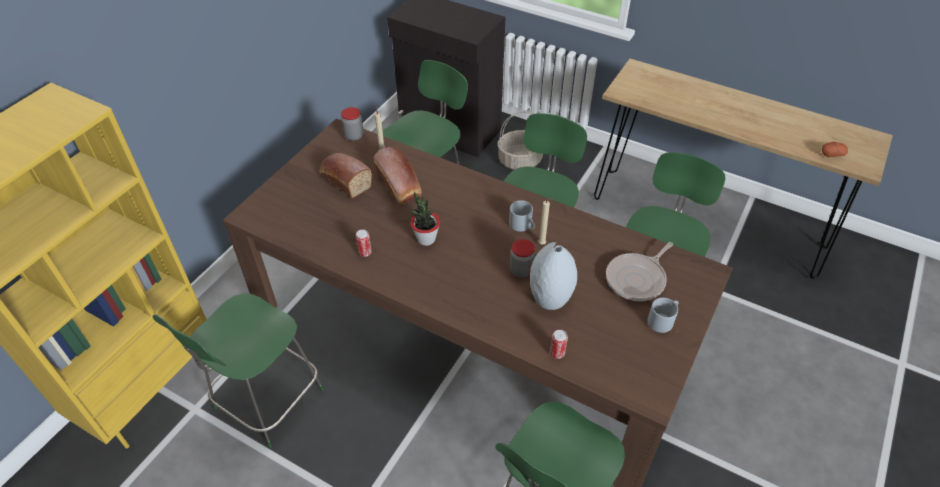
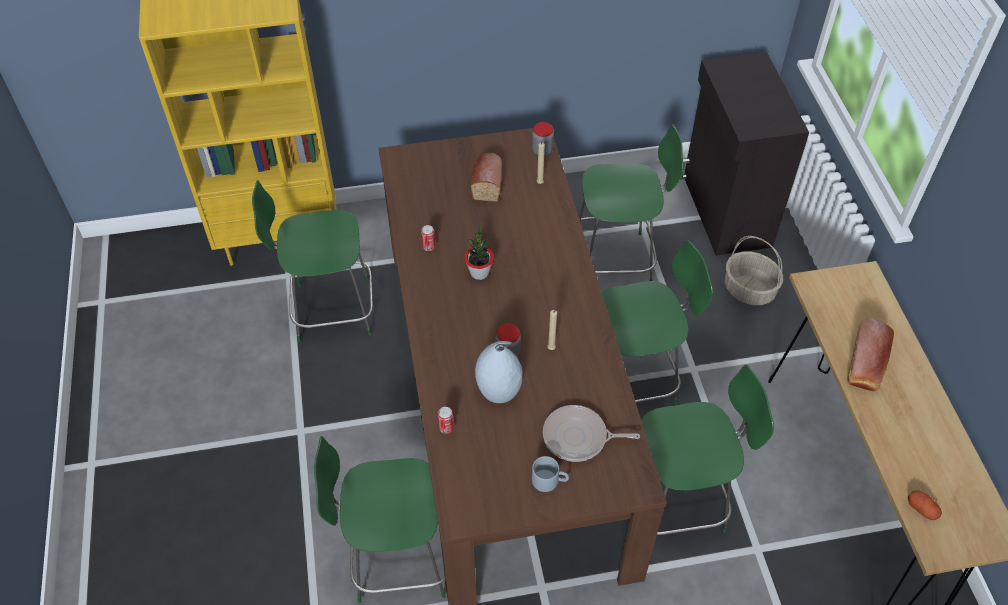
camera: 50 degrees right, 5 degrees up
(399, 186) = (518, 217): bread -> bread (865, 366)
(523, 225) = (558, 323): grey mug -> none

